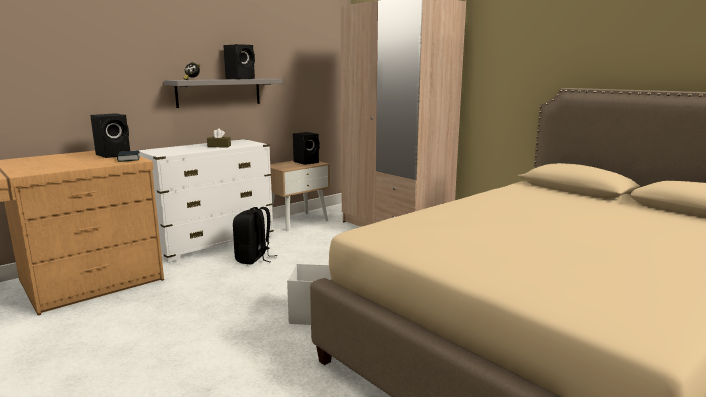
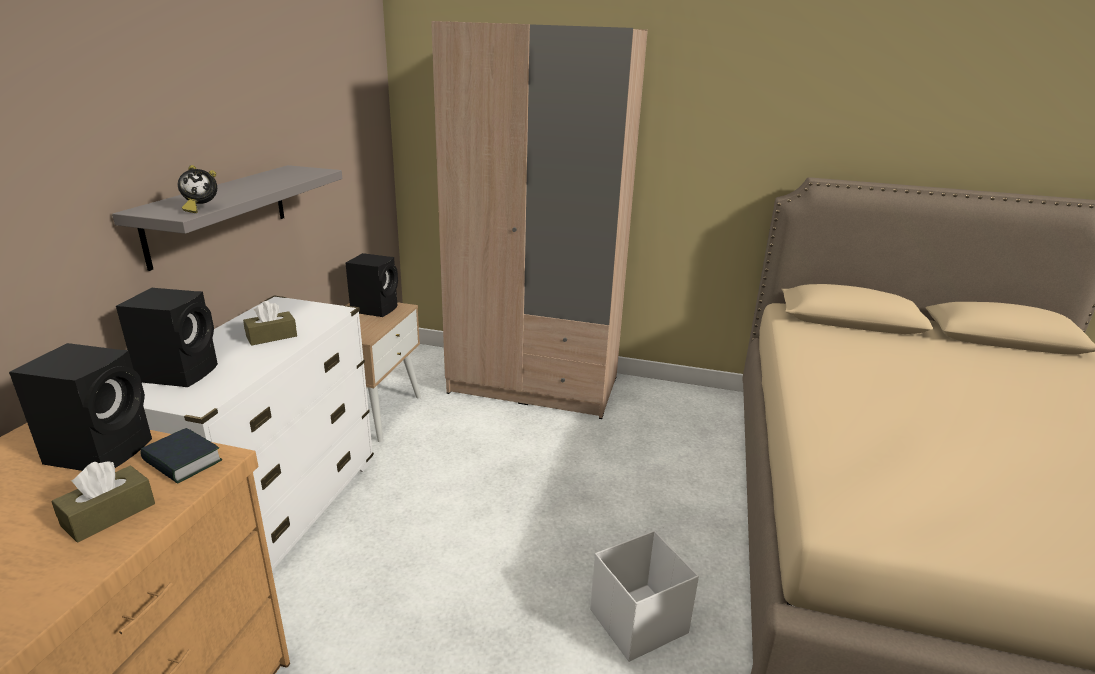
camera: 35 degrees left, 10 degrees up
(91, 163) = (109, 514): none -> brown tissue box
(241, 79) = (266, 180): black speaker -> black speaker (181, 372)
(254, 259) = (401, 531): black backpack -> none

